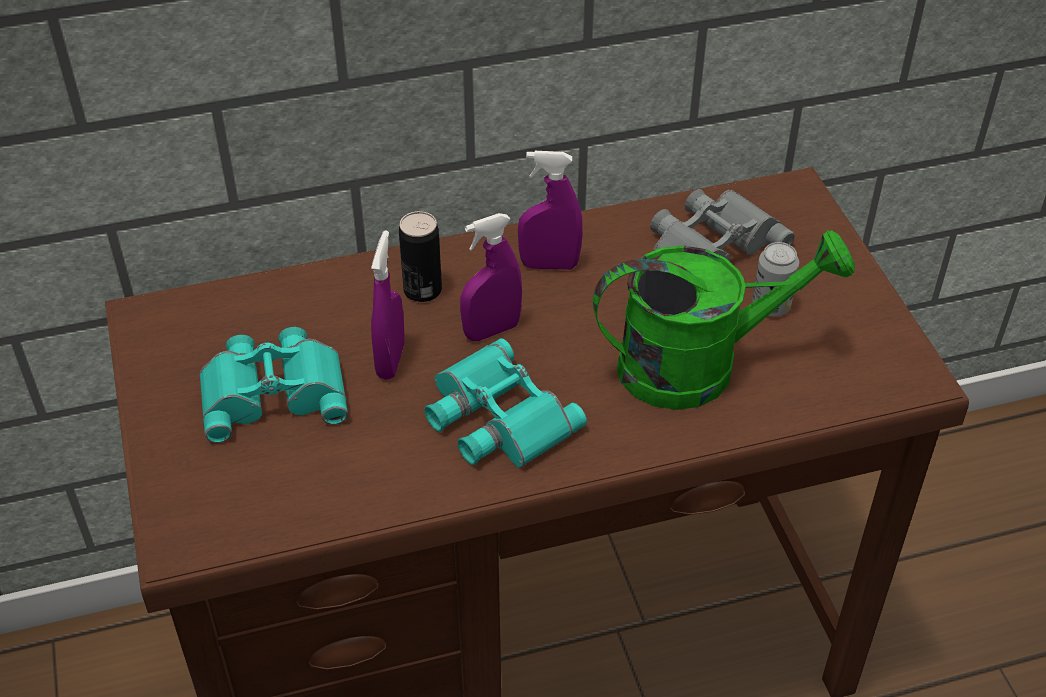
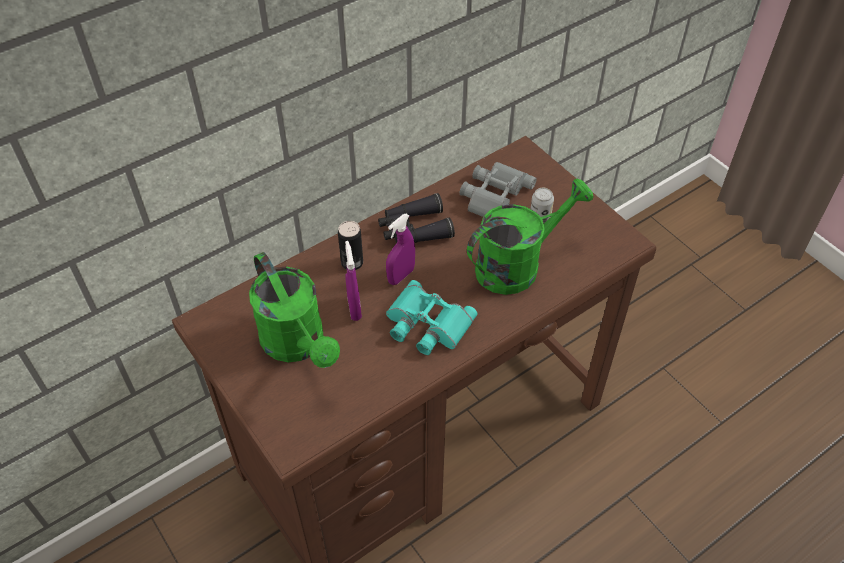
camera: 20 degrees left, 5 degrees up
(274, 390) = (298, 344): turquoise binoculars -> green watering can
(549, 265) = (414, 229): purple spray bottle -> black binoculars

